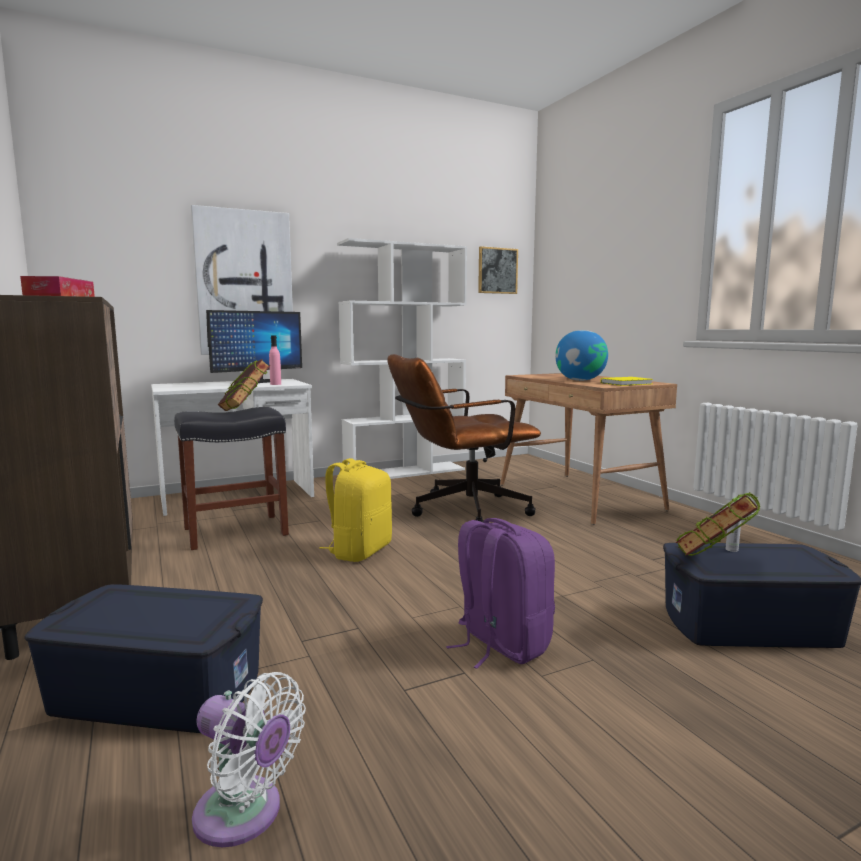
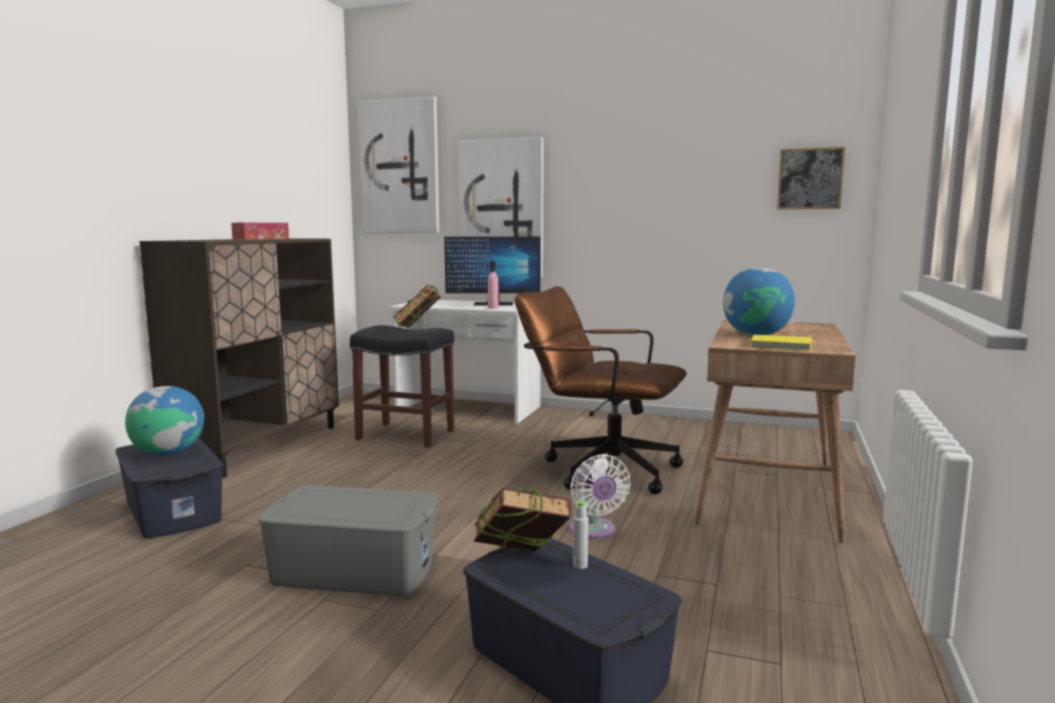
camera: 45 degrees right, 0 degrees up
(106, 227) = (400, 167): none -> picture
(143, 611) = (168, 453): none -> globe
(244, 815) = (79, 576): white fan -> white fan (594, 531)
(359, 551) = (440, 474): yellow backpack -> none
(405, 472) = (649, 421): white bookcase -> none
(500, 644) = (354, 570): purple backpack -> grey storage box

